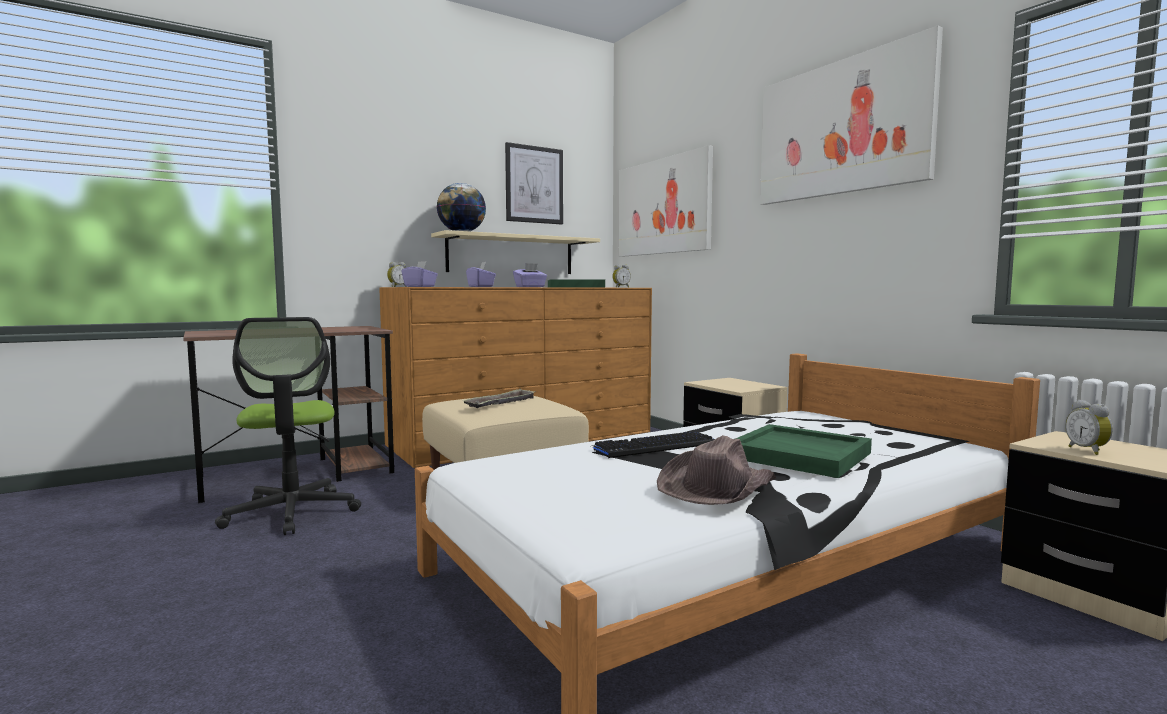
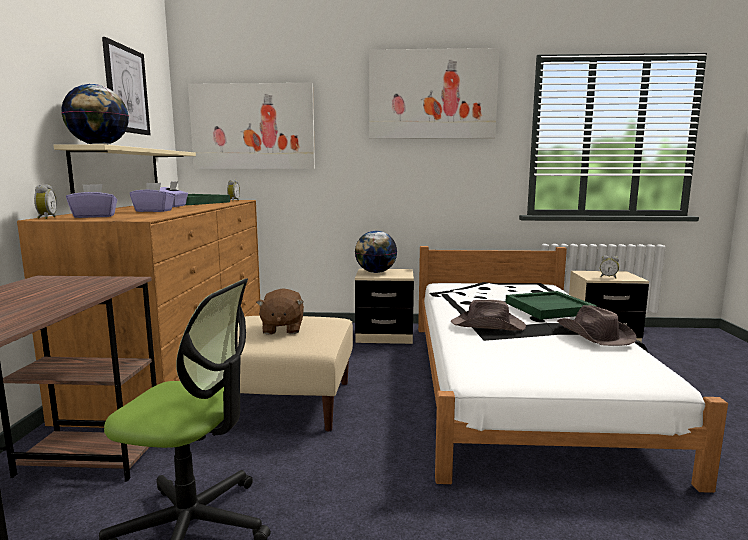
camera: 55 degrees left, 5 degrees up
(501, 403) = (282, 329): tray -> brown plush toy
(653, 446) = (488, 326): keyboard -> brown hat
(727, 382) = (375, 272): none -> globe

